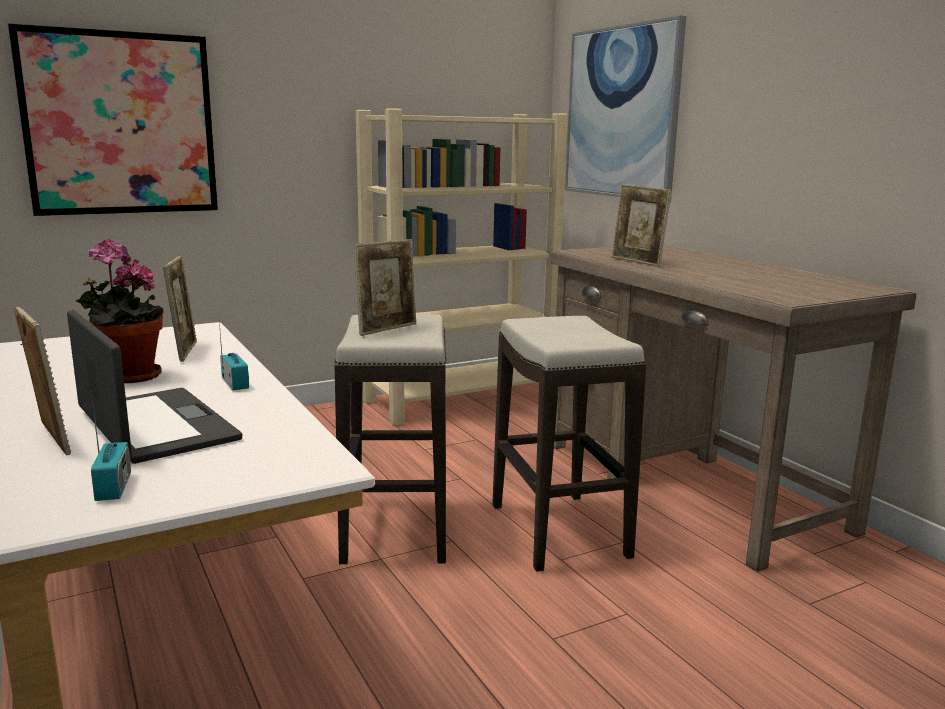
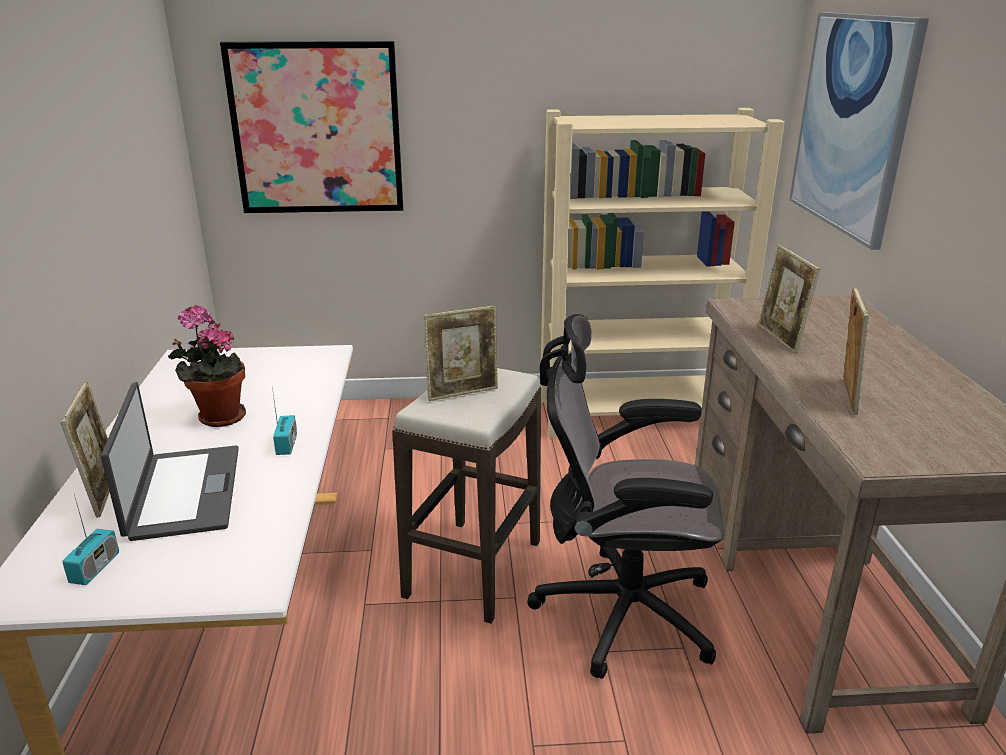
camera: 25 degrees right, 10 degrees up
(185, 351) = (287, 387): picture frame -> picture frame (845, 395)
(558, 531) = (624, 614): stool -> office chair

